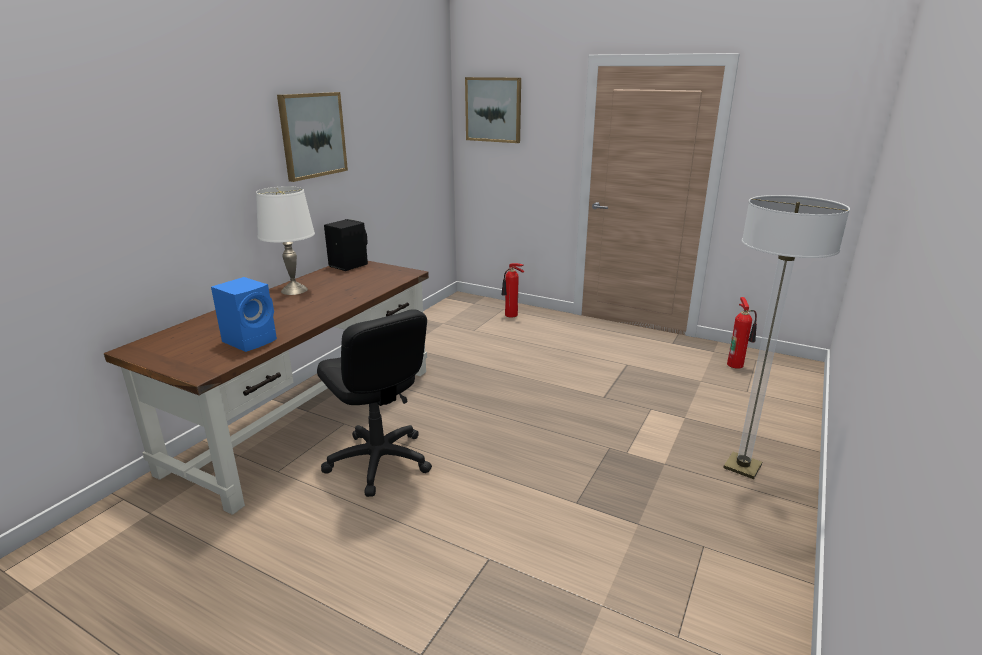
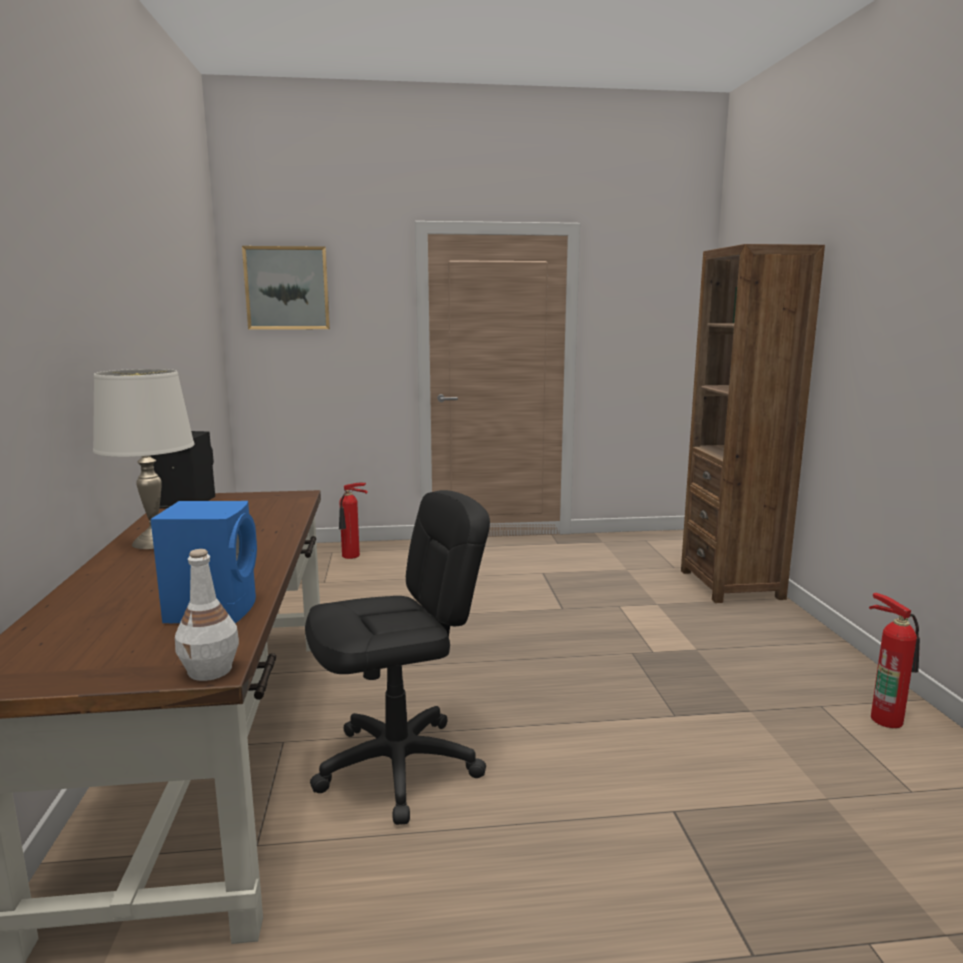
camera: 35 degrees left, 10 degrees down
(199, 374) = (210, 670): none -> white bottle
(312, 135) = (123, 298): picture -> none
(378, 461) = (399, 767): black office chair -> black office chair turned 45 degrees counterclockwise
(736, 364) = (635, 548): fire extinguisher -> fire extinguisher (886, 718)
(742, 467) = (755, 629): floor lamp -> none
(779, 422) = (731, 584): none -> brown bookcase

